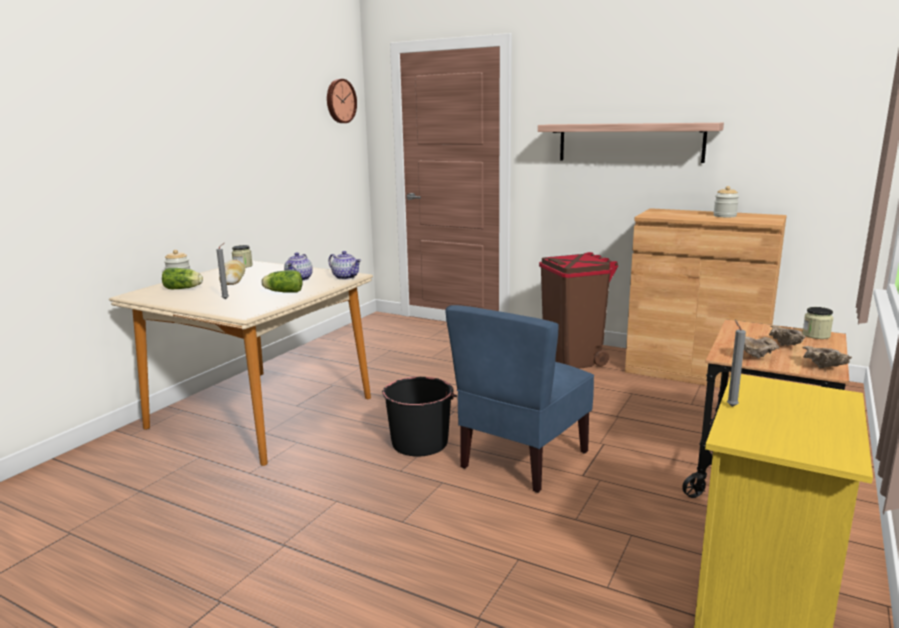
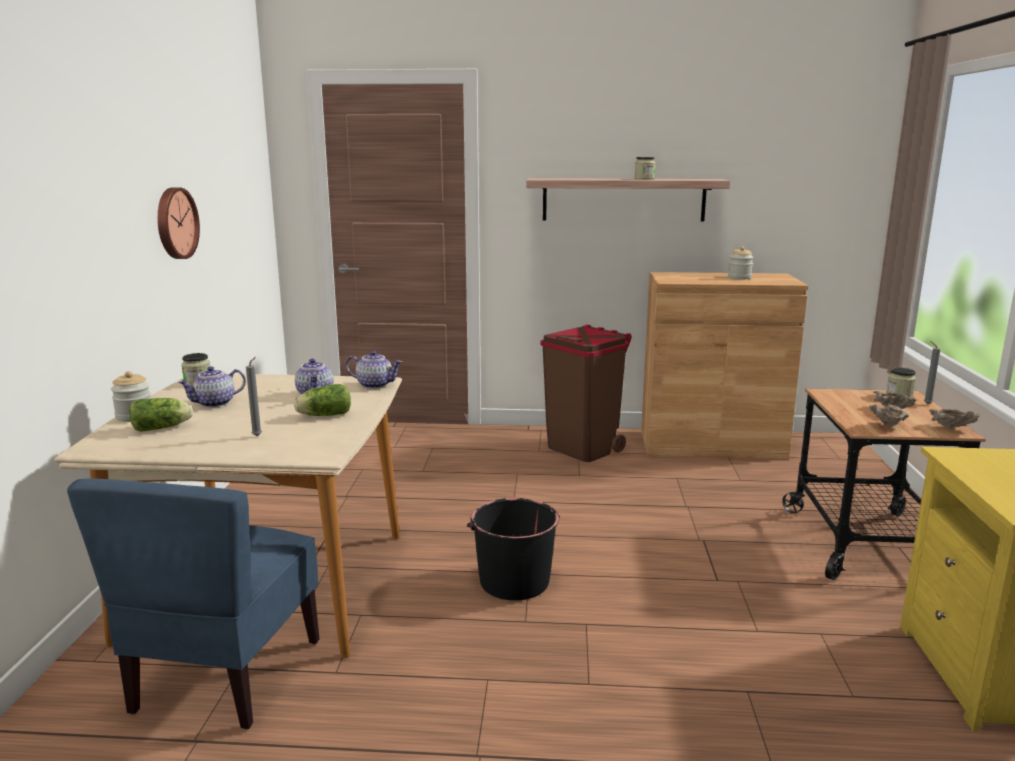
camera: 25 degrees left, 0 degrees up
(232, 278) = (215, 404): bread -> teapot
(340, 101) = (248, 145): wall clock -> wall clock (175, 223)
(522, 459) = (642, 576): blue chair -> blue chair (225, 675)
(644, 123) = (644, 179): none -> jar
(730, 405) = (974, 481): grey candle -> grey candle (926, 404)

